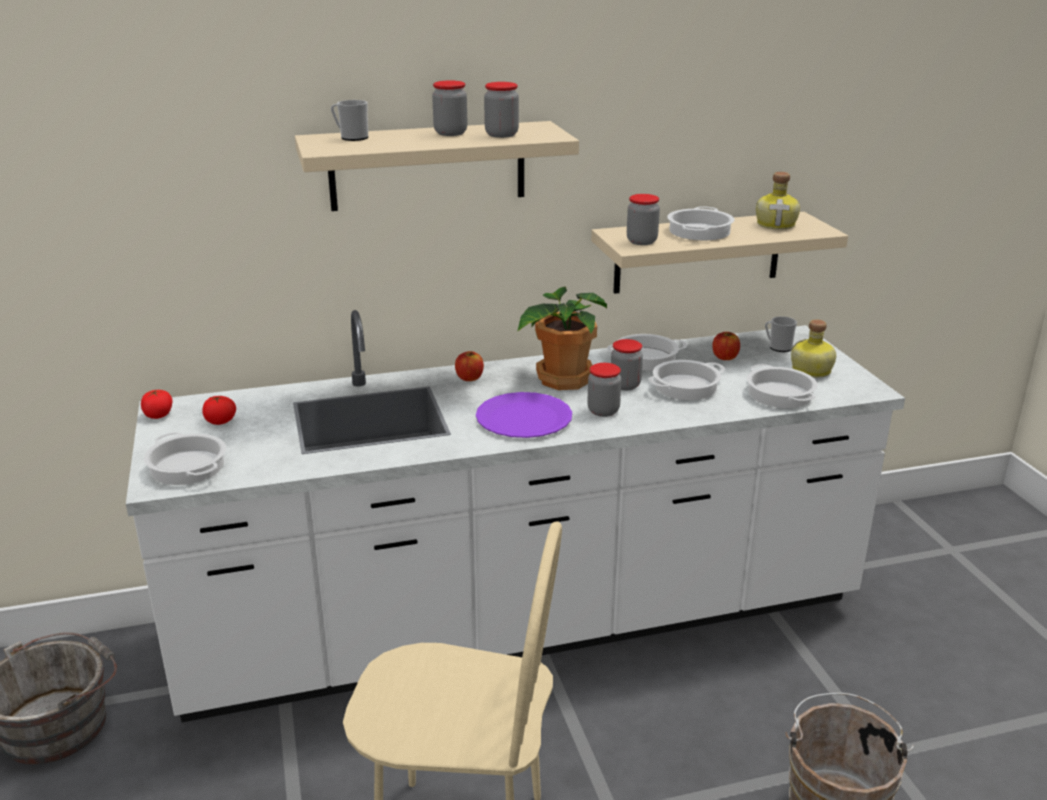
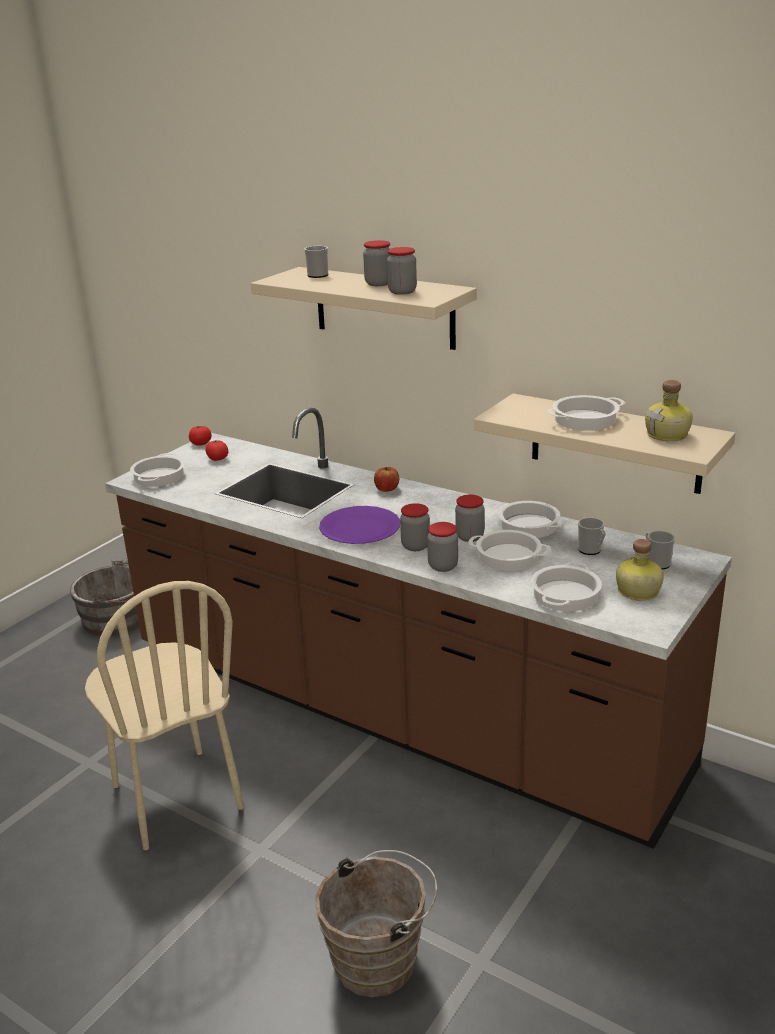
camera: 50 degrees right, 0 degrees up
(523, 622) = (395, 709): white counter -> brown counter
(562, 379) = (439, 514): potted plant -> none
(641, 241) = (517, 413): jar -> jar (443, 566)
(725, 357) = (591, 550): apple -> mug

